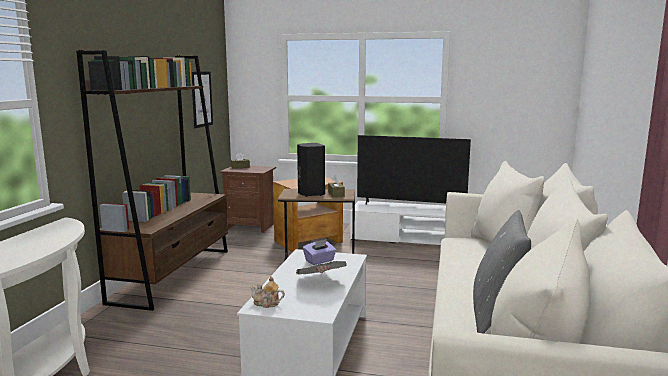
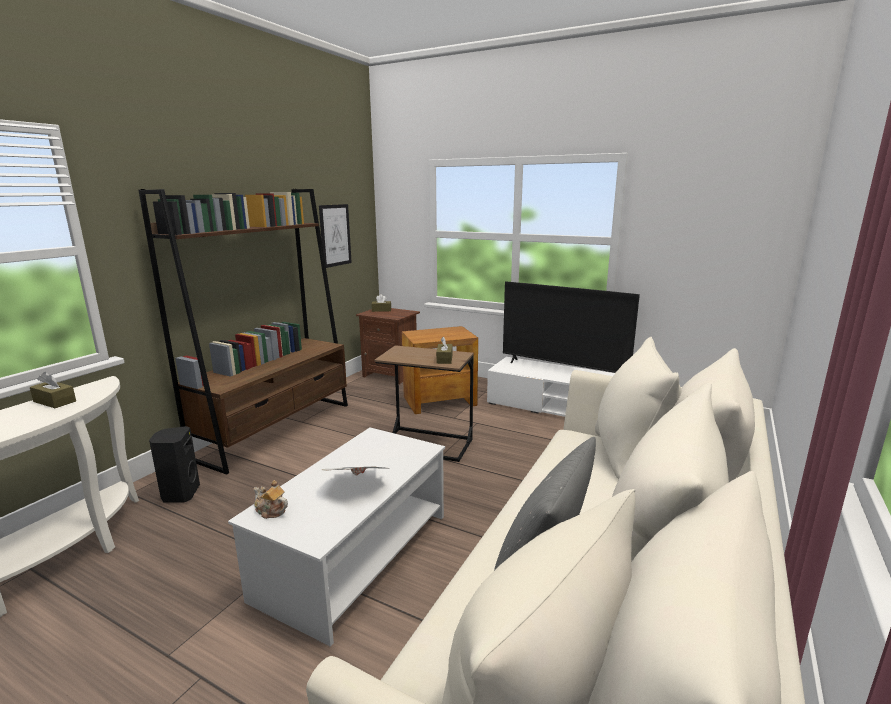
camera: 15 degrees right, 5 degrees up
(38, 236) = (55, 401): none -> brown tissue box
(310, 194) = (416, 356): black speaker -> black speaker (180, 494)
(319, 261) = (382, 450): purple tissue box -> none

